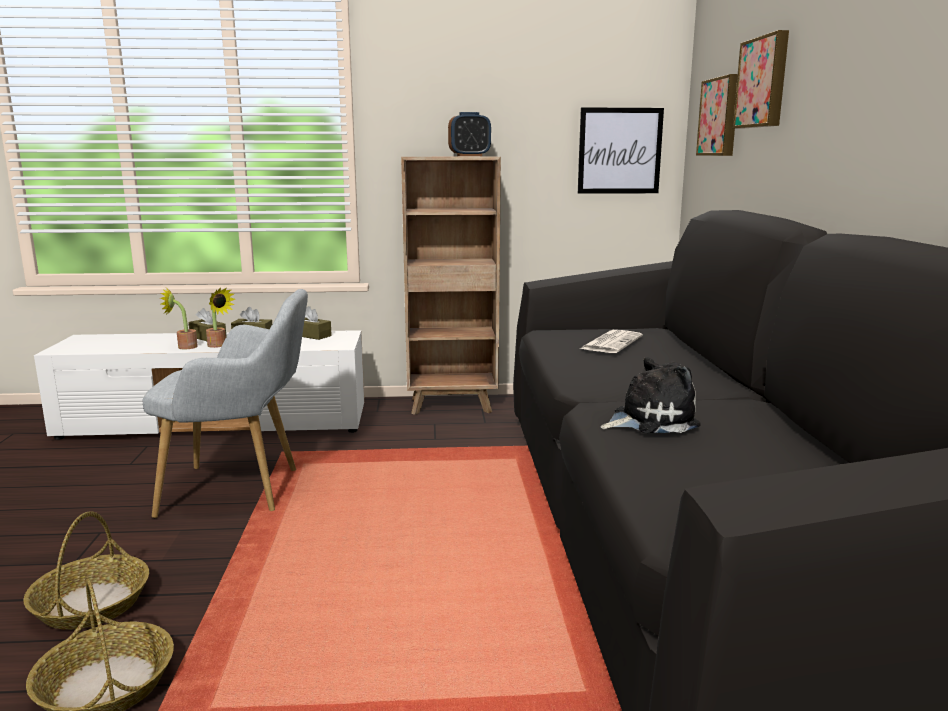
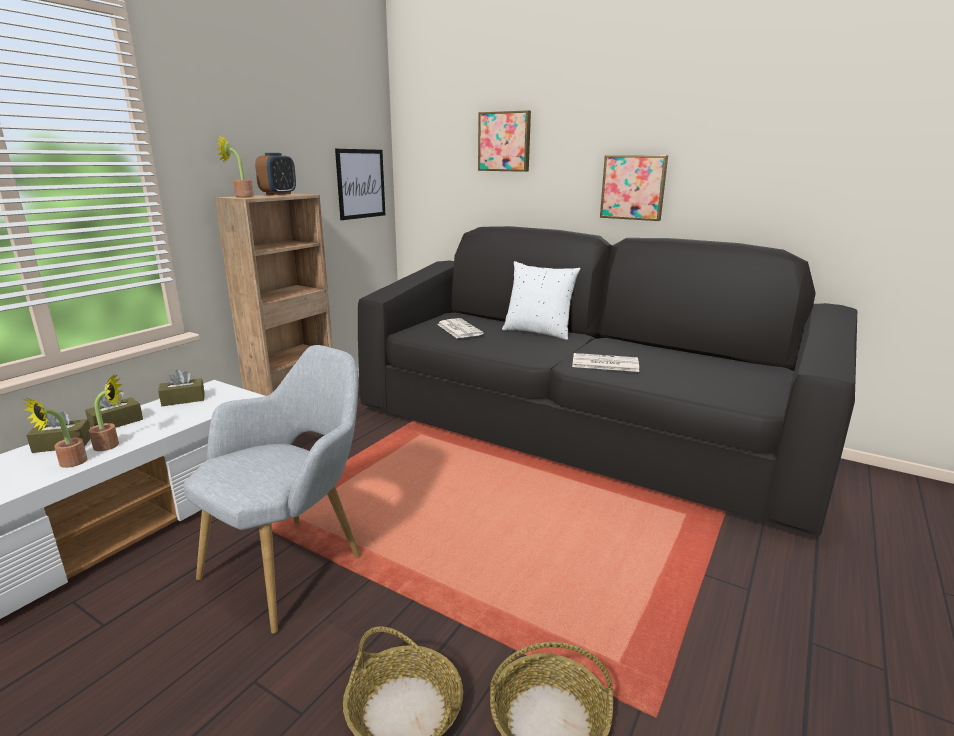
camera: 55 degrees left, 5 degrees up
(423, 156) = (241, 196): none -> potted plant
(650, 420) = (604, 363): plush toy -> newspaper
(700, 372) = (538, 332): none -> white pillow
(721, 117) = (449, 160): picture -> picture (633, 187)

